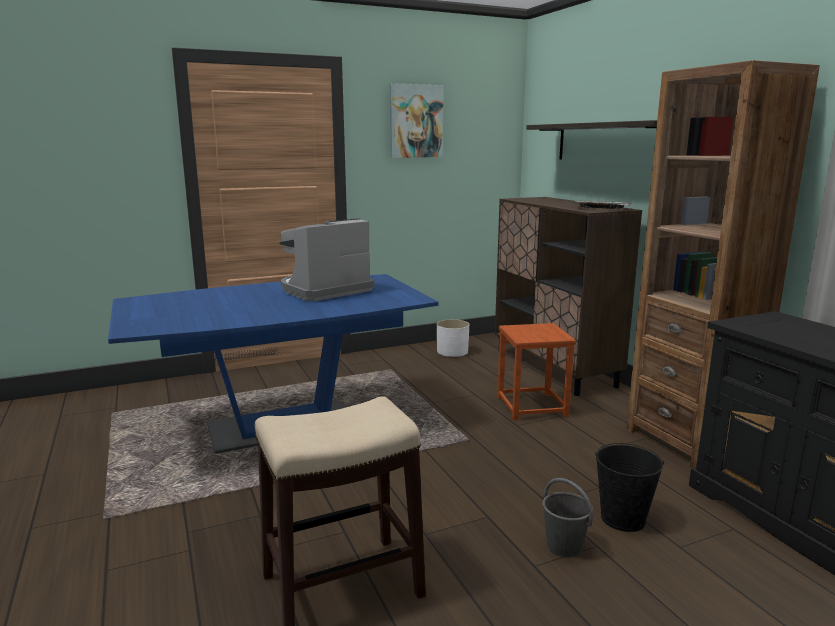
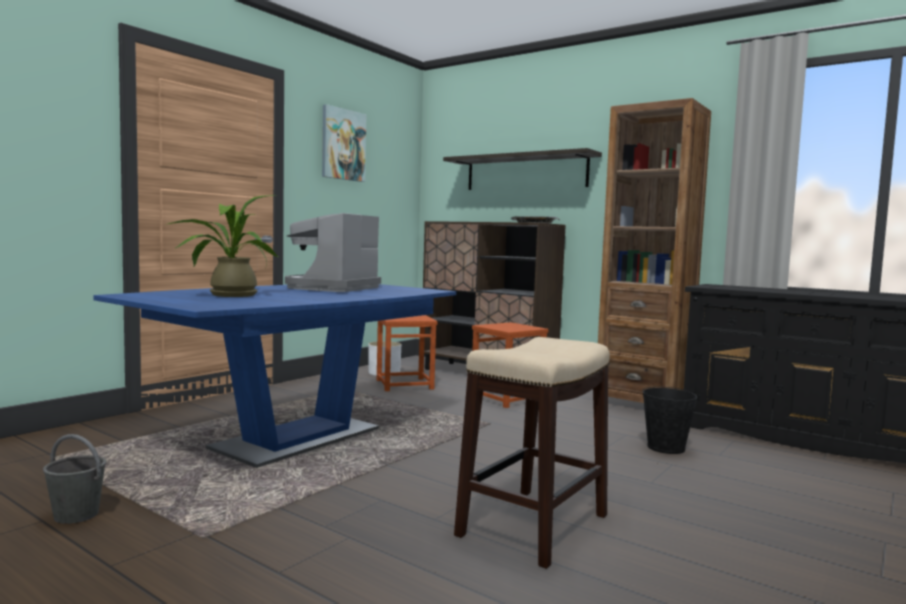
camera: 30 degrees left, 10 degrees down
(203, 304) = (227, 295): none -> potted plant
(452, 370) = (404, 384): none -> brown stool
(563, 546) = (652, 468): grey bucket -> grey bucket (76, 515)

